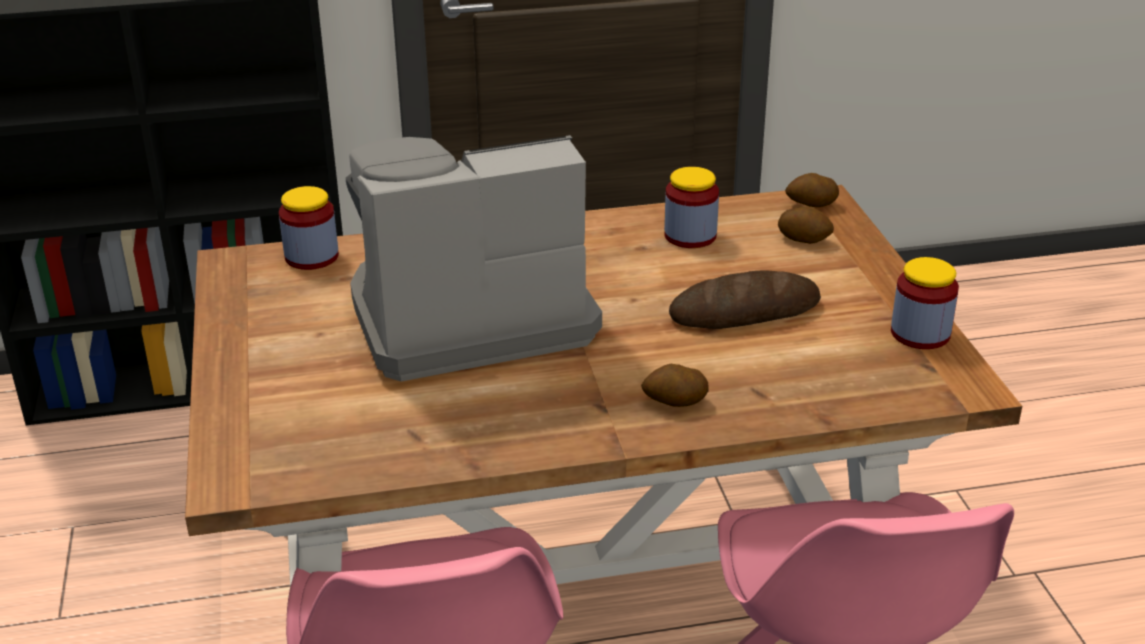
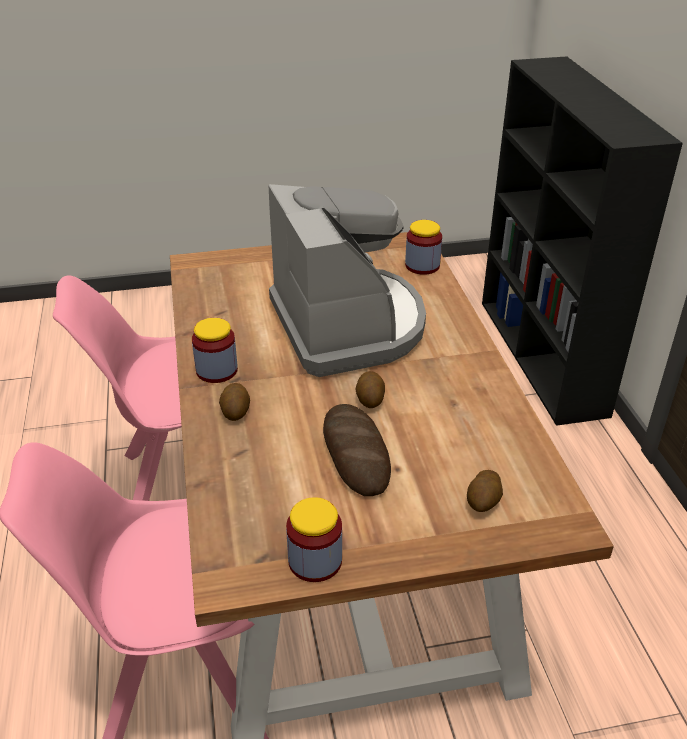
camera: 90 degrees right, 5 degrees up
(690, 236) = (478, 430): jar -> jar (217, 370)
(811, 204) = (557, 514): potato -> potato (370, 399)

